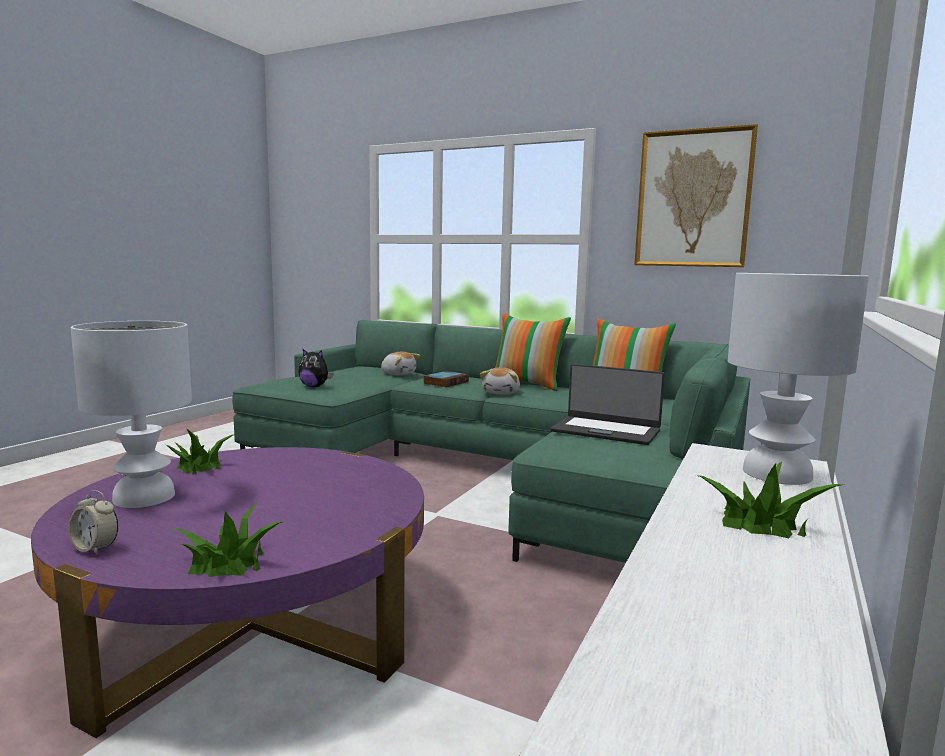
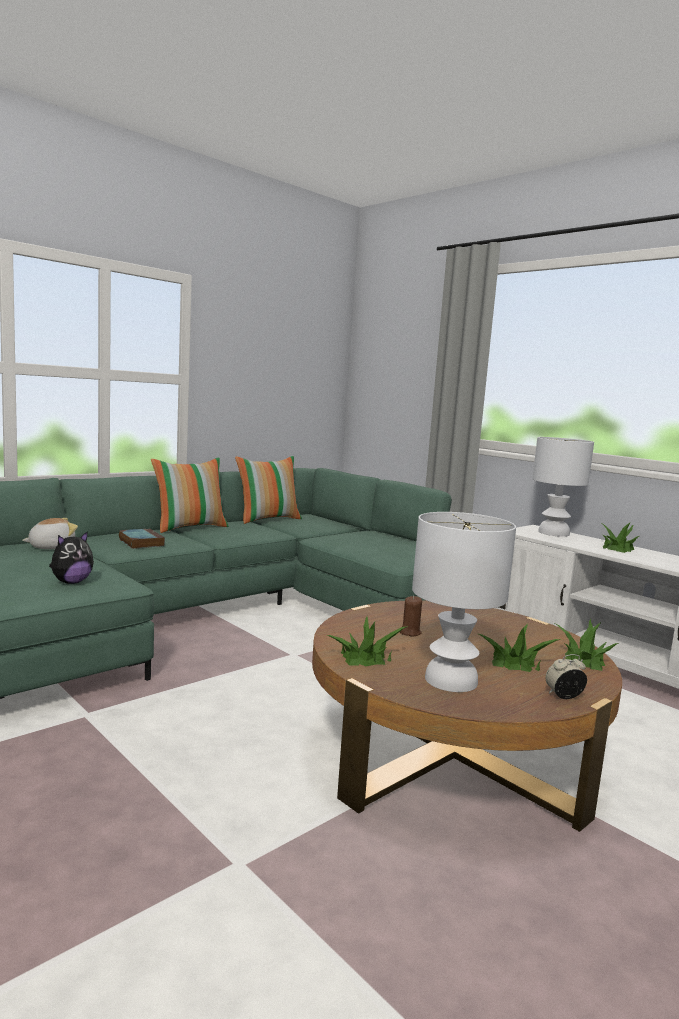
camera: 70 degrees left, 0 degrees up
(95, 548) = (563, 696): alarm clock -> alarm clock turned 150 degrees counterclockwise
(203, 522) = (514, 662): none -> potted plant
(252, 620) = (451, 751): purple coffee table -> brown coffee table
(282, 475) = (410, 632): none -> brown candle
(501, 393) = (209, 538): plush toy -> none
(606, 431) = (368, 543): laptop -> none
(693, 199) = (264, 353): picture -> none

